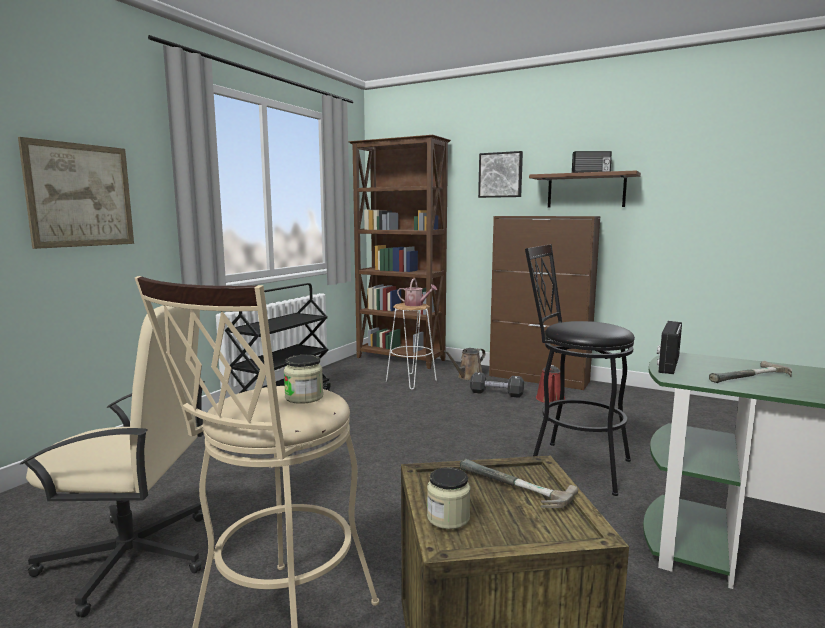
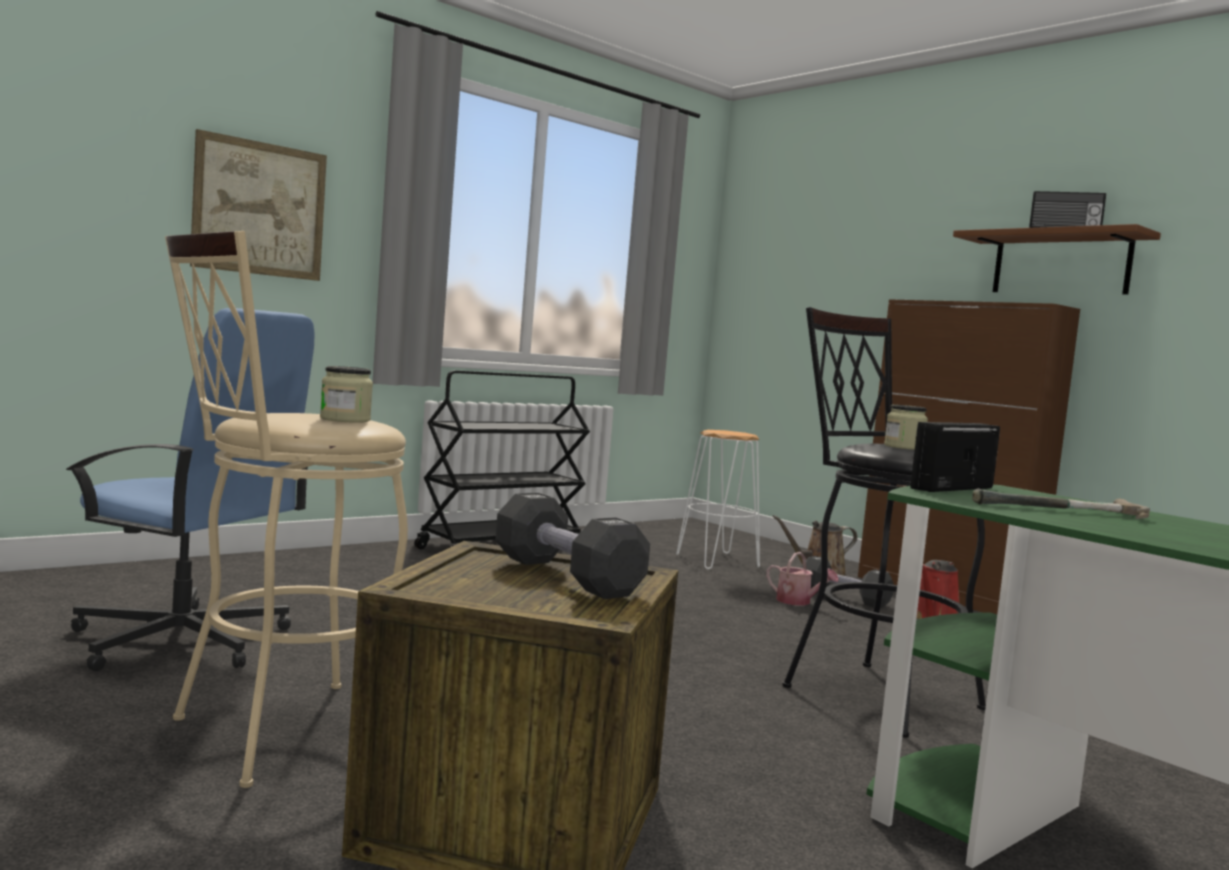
camera: 20 degrees right, 5 degrees down
(131, 558) = (182, 641): beige office chair -> blue office chair
(400, 359) = (729, 536): brown bookcase -> none
(416, 305) = (738, 433): watering can -> watering can (798, 602)
(448, 518) = (444, 576): jar -> jar (903, 447)
(500, 175) = (921, 235): picture -> none
(510, 488) = (566, 576): hammer -> black dumbbell

